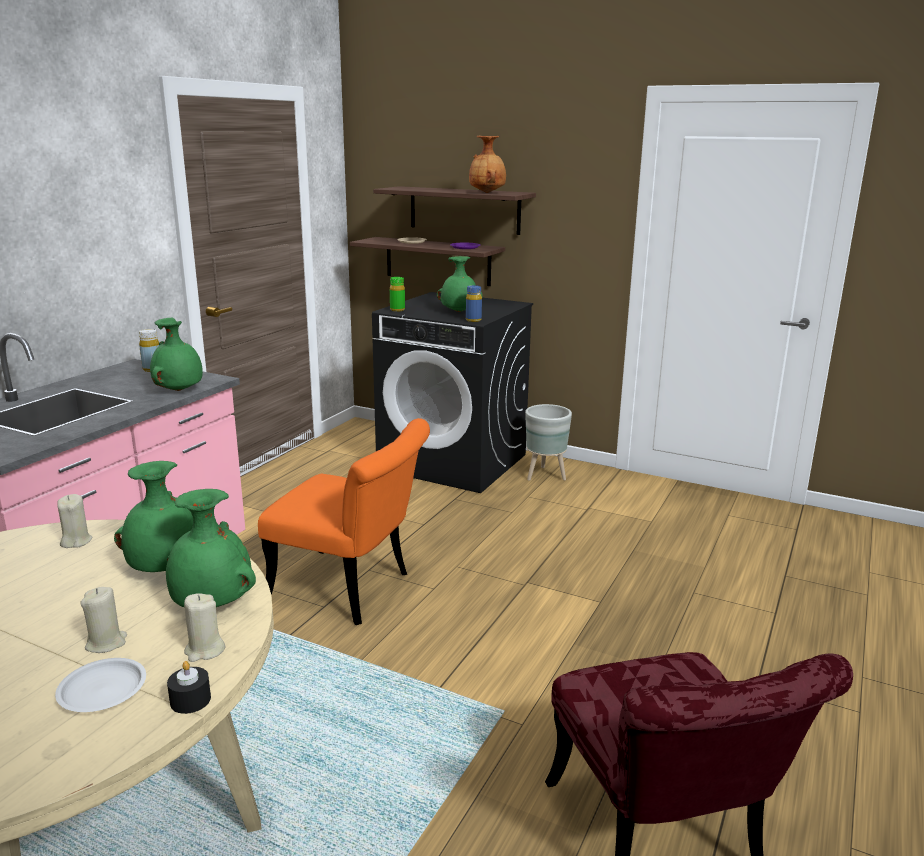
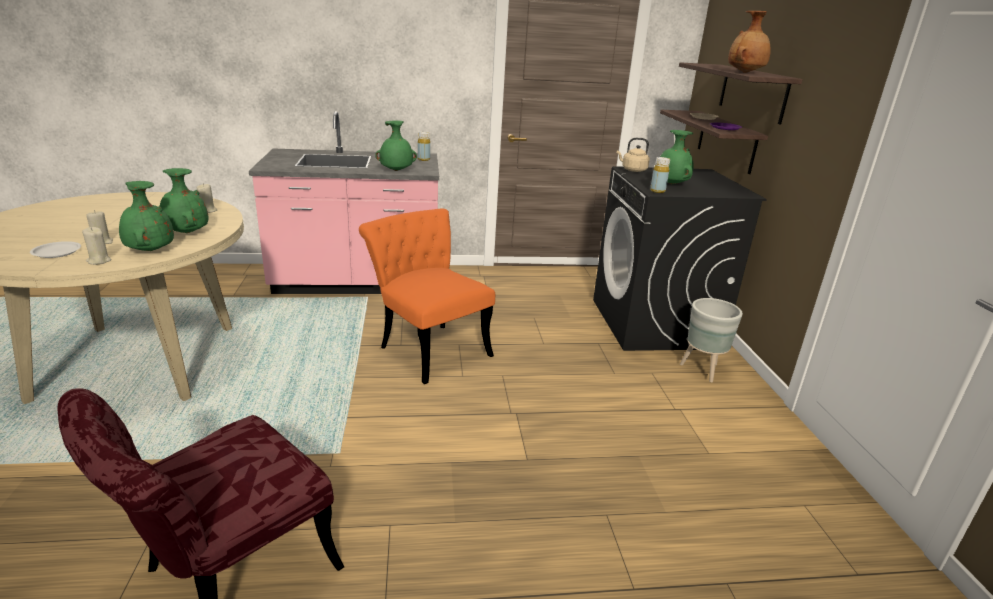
camera: 55 degrees right, 5 degrees up
(190, 700) = (48, 270): black candle -> none
(352, 590) = (428, 347): orange chair -> orange chair turned 150 degrees clockwise
(397, 310) = (632, 170): green bottle -> beige kettle
(473, 320) = (657, 191): blue bottle -> yellow bottle

